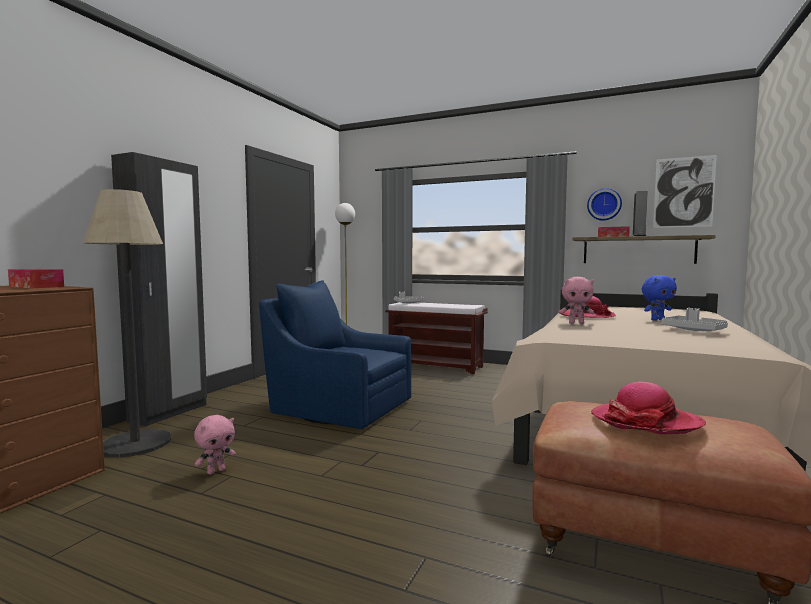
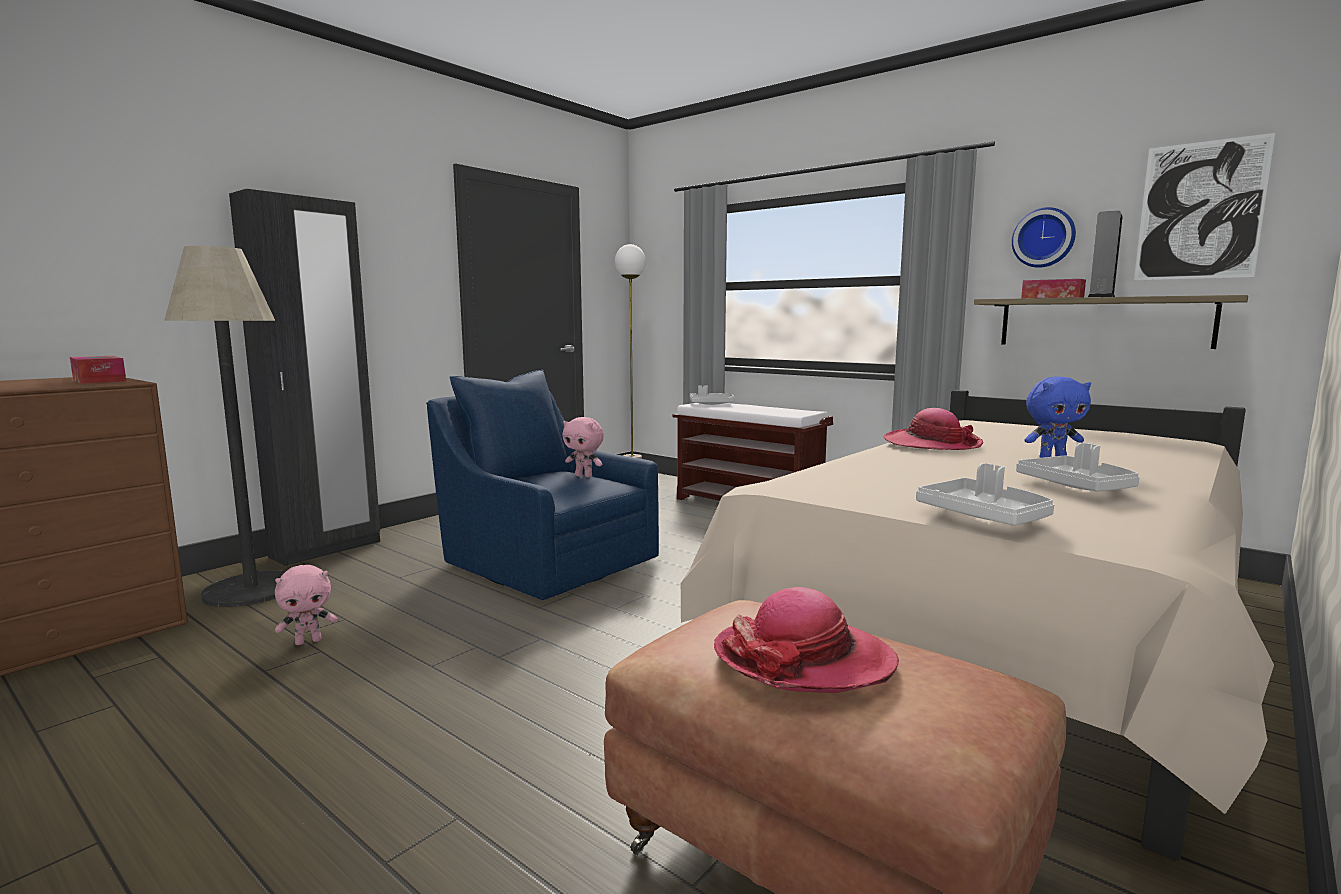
camera: 15 degrees right, 5 degrees up
(576, 323) = (885, 459): pink plush toy -> pink plush toy (584, 476)
(679, 344) = (984, 516): none -> grey tray

